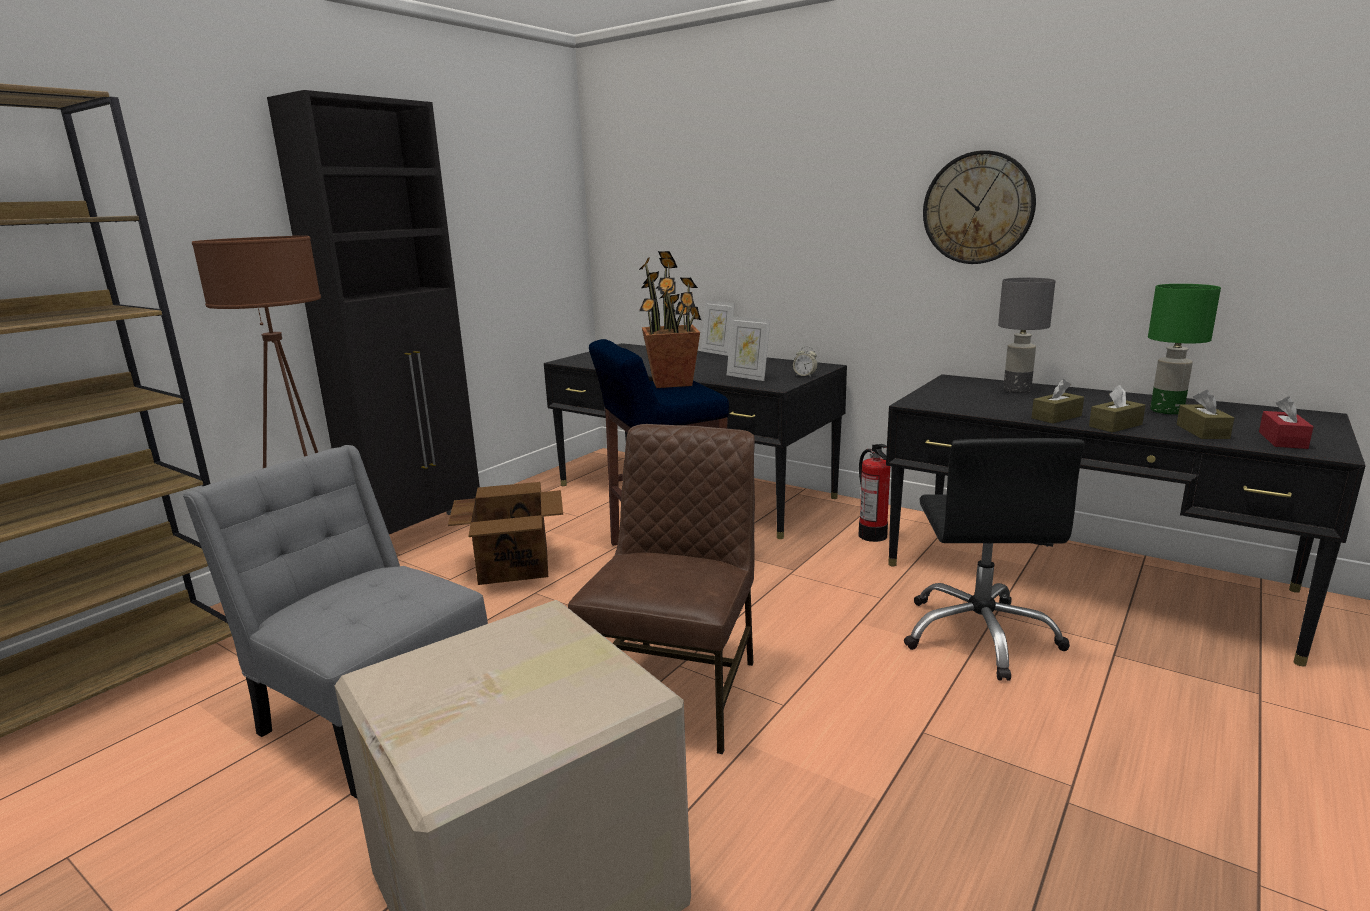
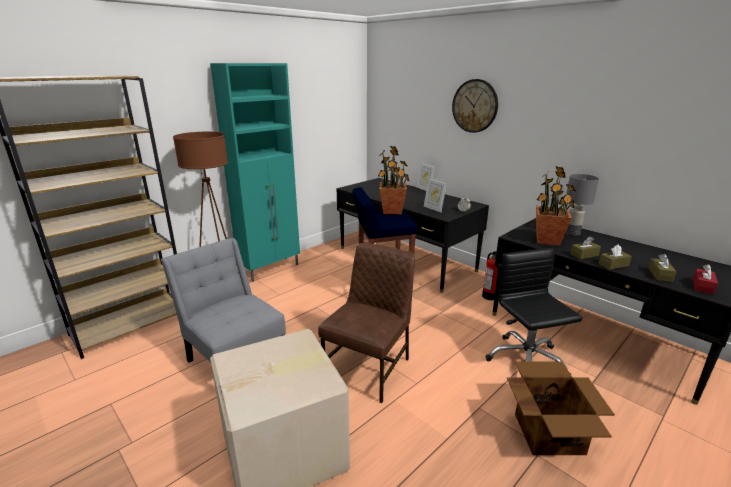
camera: 10 degrees right, 5 degrees up
(421, 535) = (271, 269): black cabinet -> turquoise cabinet
(514, 565) = (310, 291): cardboard box -> cardboard box (549, 432)
(978, 208) = (564, 132): wall clock -> wall clock (475, 106)
(980, 403) = (548, 240): none -> potted plant
(980, 635) = (526, 361): black office chair -> black office chair turned 150 degrees clockwise
(1167, 411) = (649, 258): green table lamp -> none

